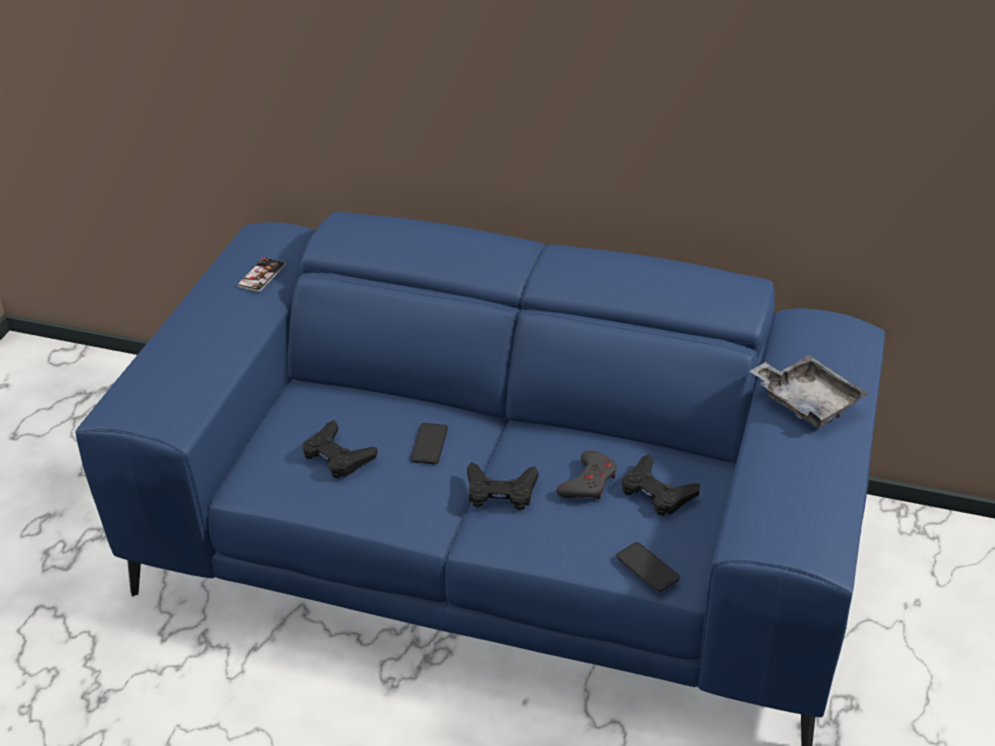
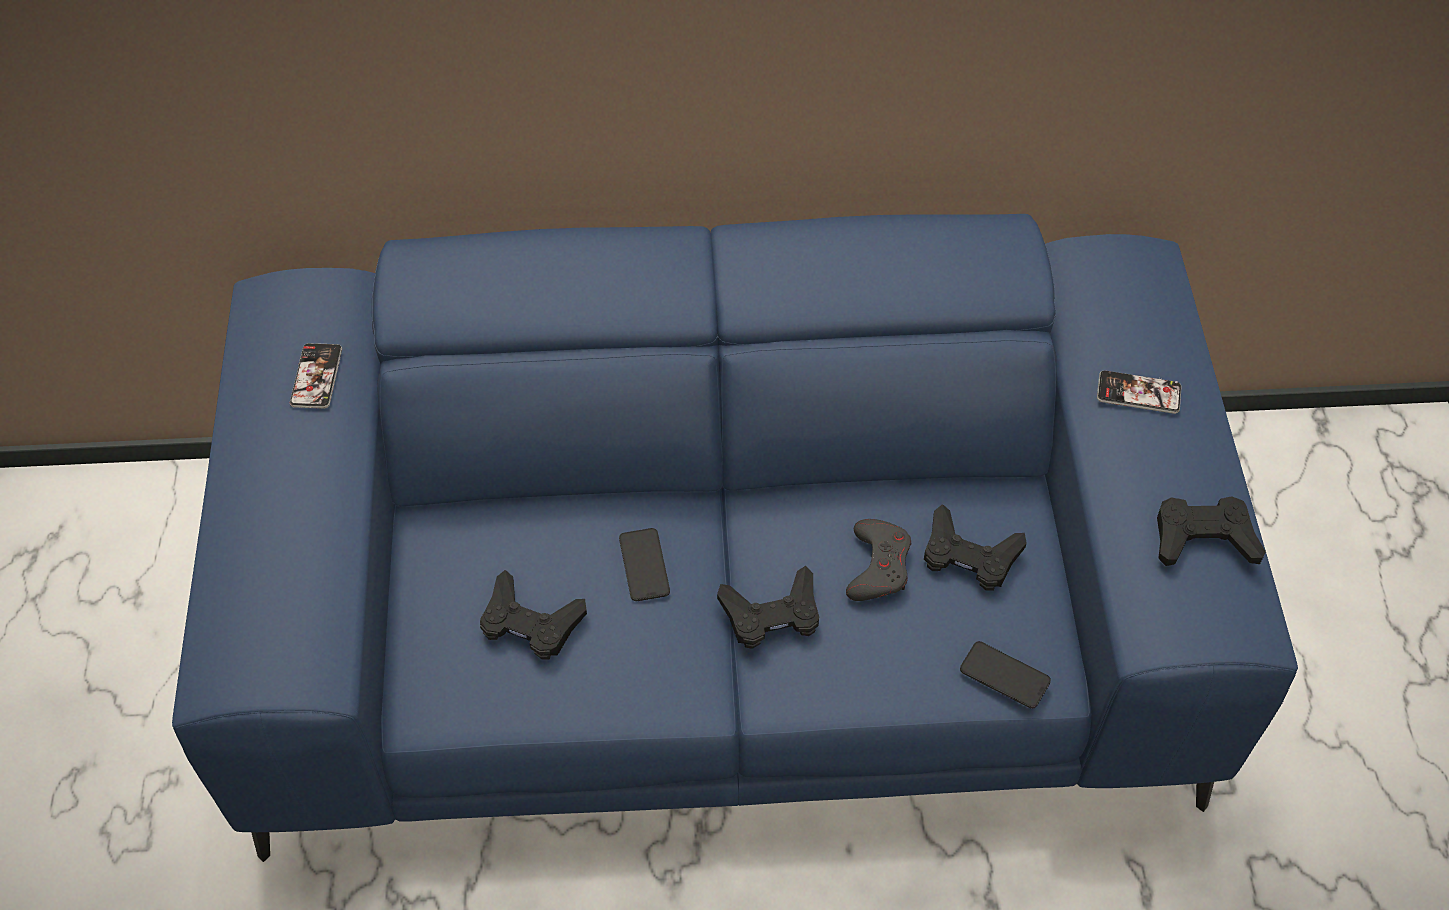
camera: 20 degrees left, 15 degrees up
(806, 401) = (1138, 393): grey tray -> phone
(812, 493) = (1203, 538): none -> black game controller

